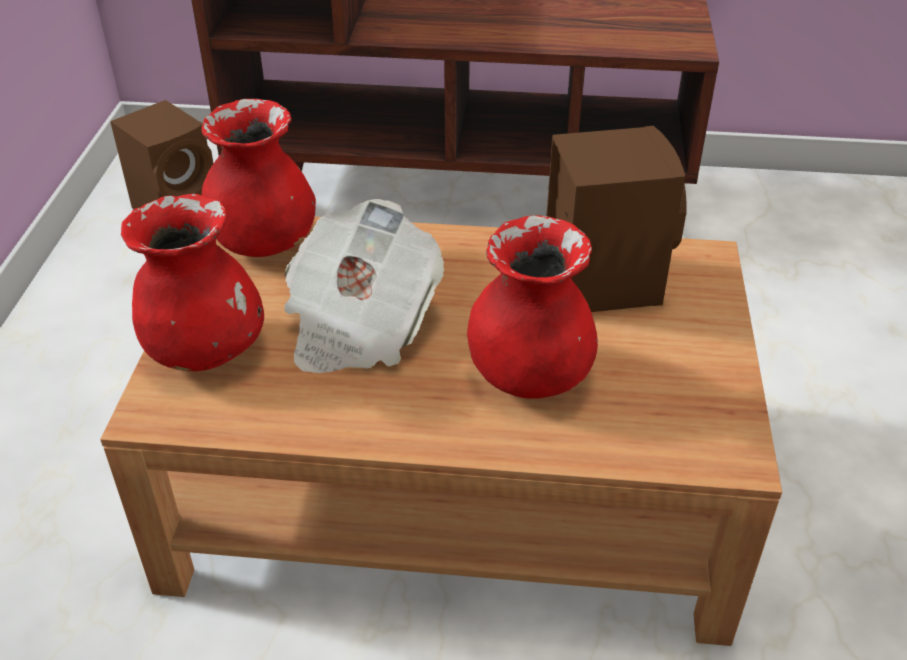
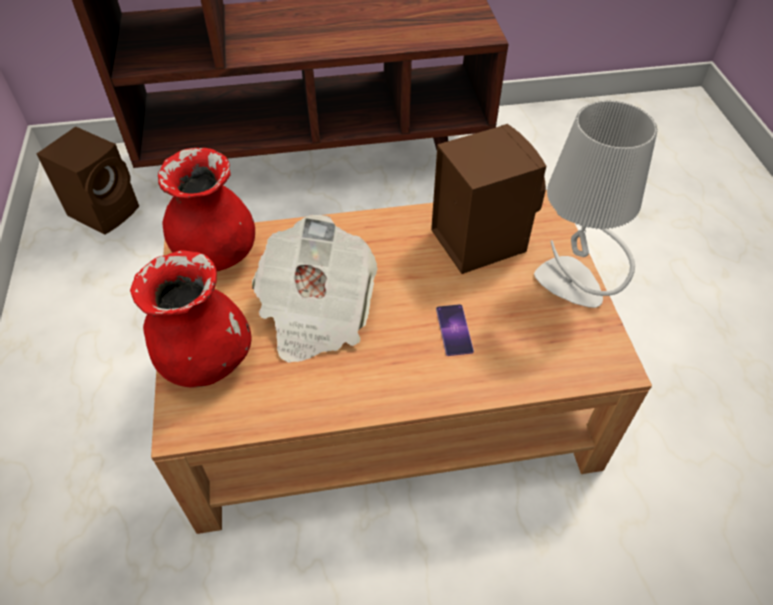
camera: 15 degrees left, 10 degrees up
(529, 375) = (454, 330): red vase -> phone
(710, 351) = (570, 283): none -> grey table lamp

